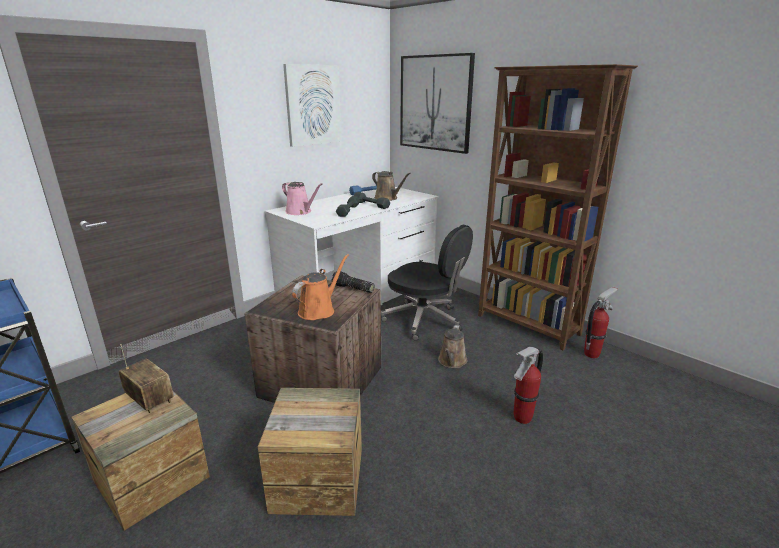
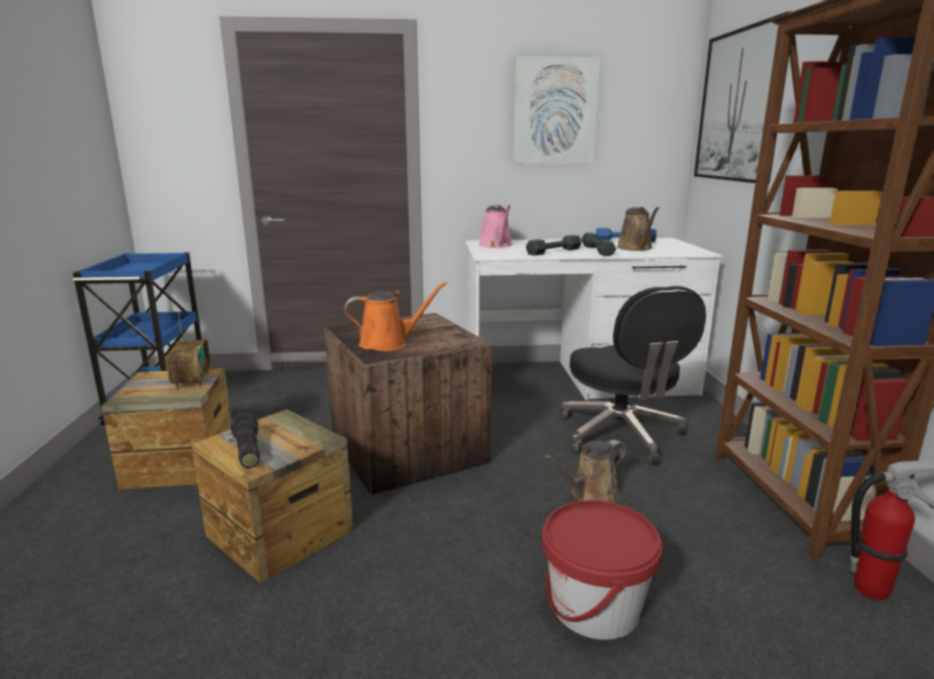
camera: 40 degrees right, 5 degrees down
(352, 288) = (460, 335): flashlight -> flashlight (246, 450)
(522, 418) = (595, 606): fire extinguisher -> red bucket

